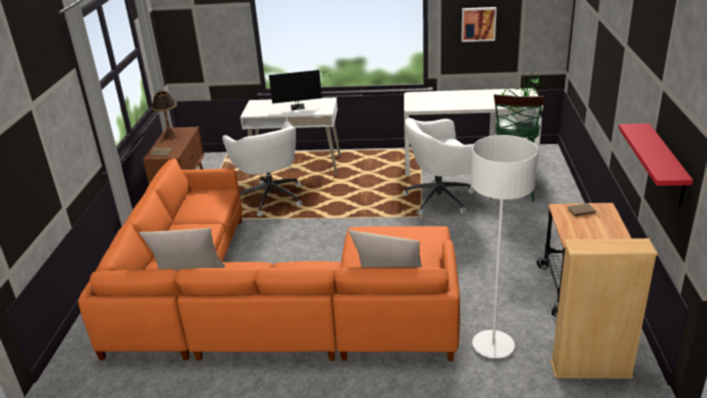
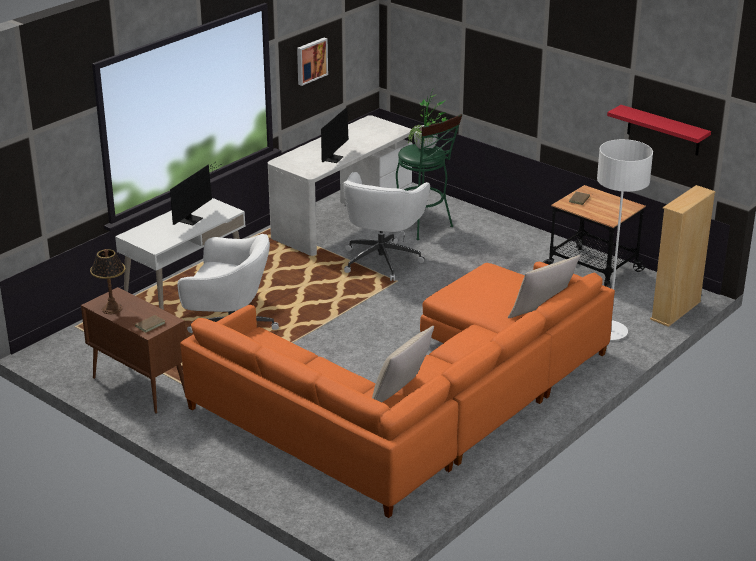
camera: 55 degrees left, 0 degrees up
(449, 104) = (334, 157): none -> monitor

